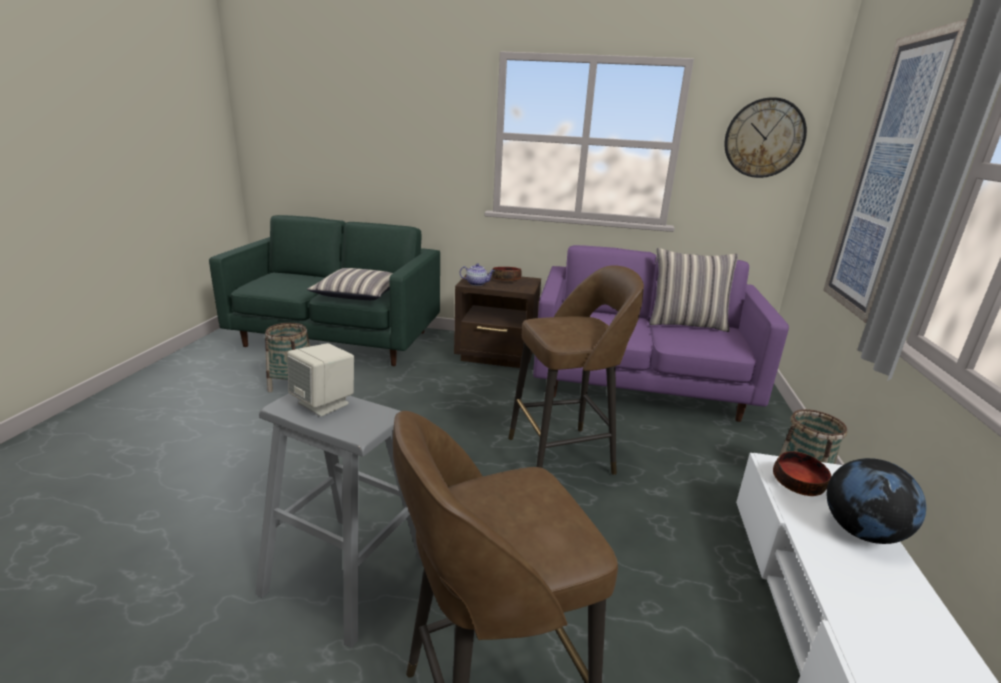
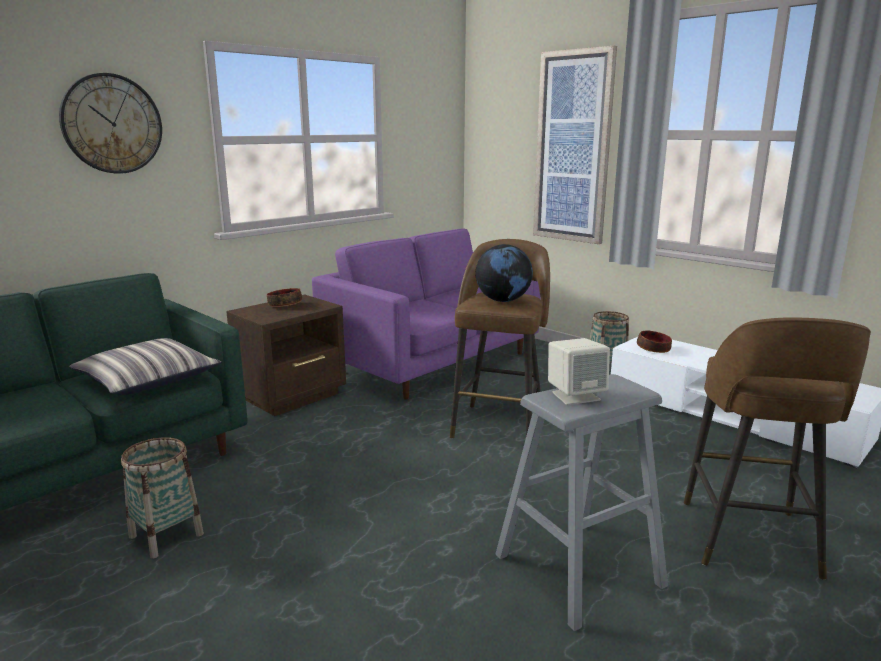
camera: 55 degrees left, 5 degrees down
(477, 284) = (275, 316): teapot -> none
(686, 324) = (452, 292): pillow -> none
(764, 138) = (433, 125): wall clock -> wall clock (112, 124)
(861, 532) = (705, 353): globe -> globe (503, 300)

